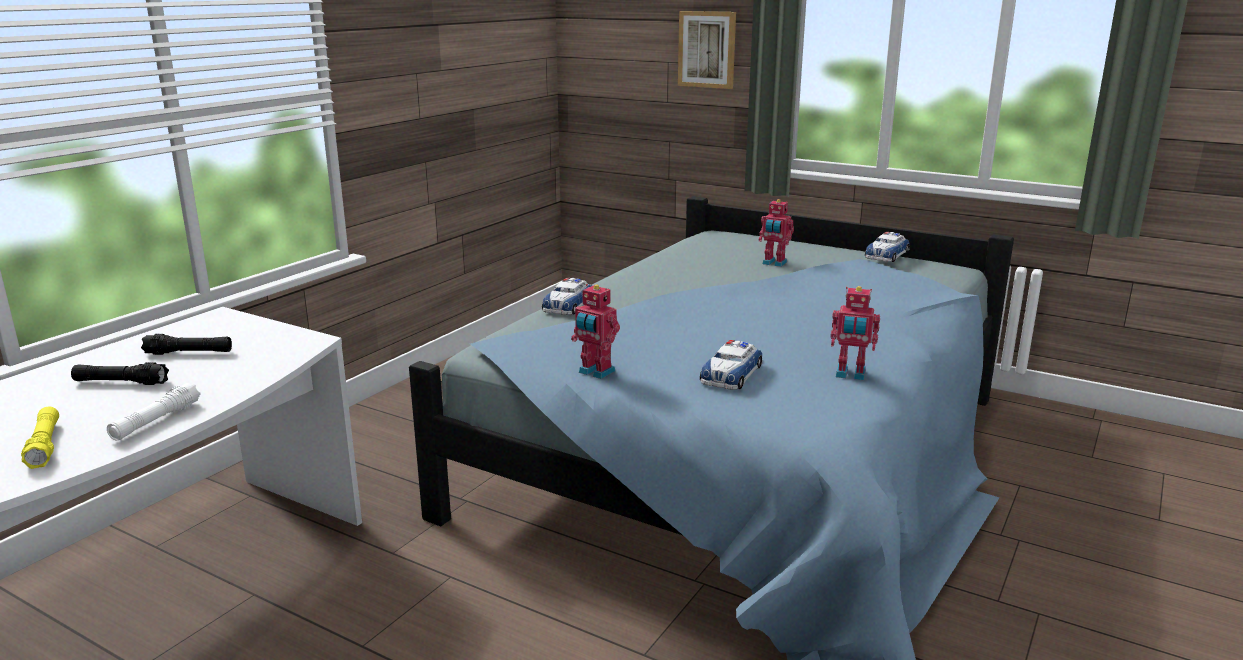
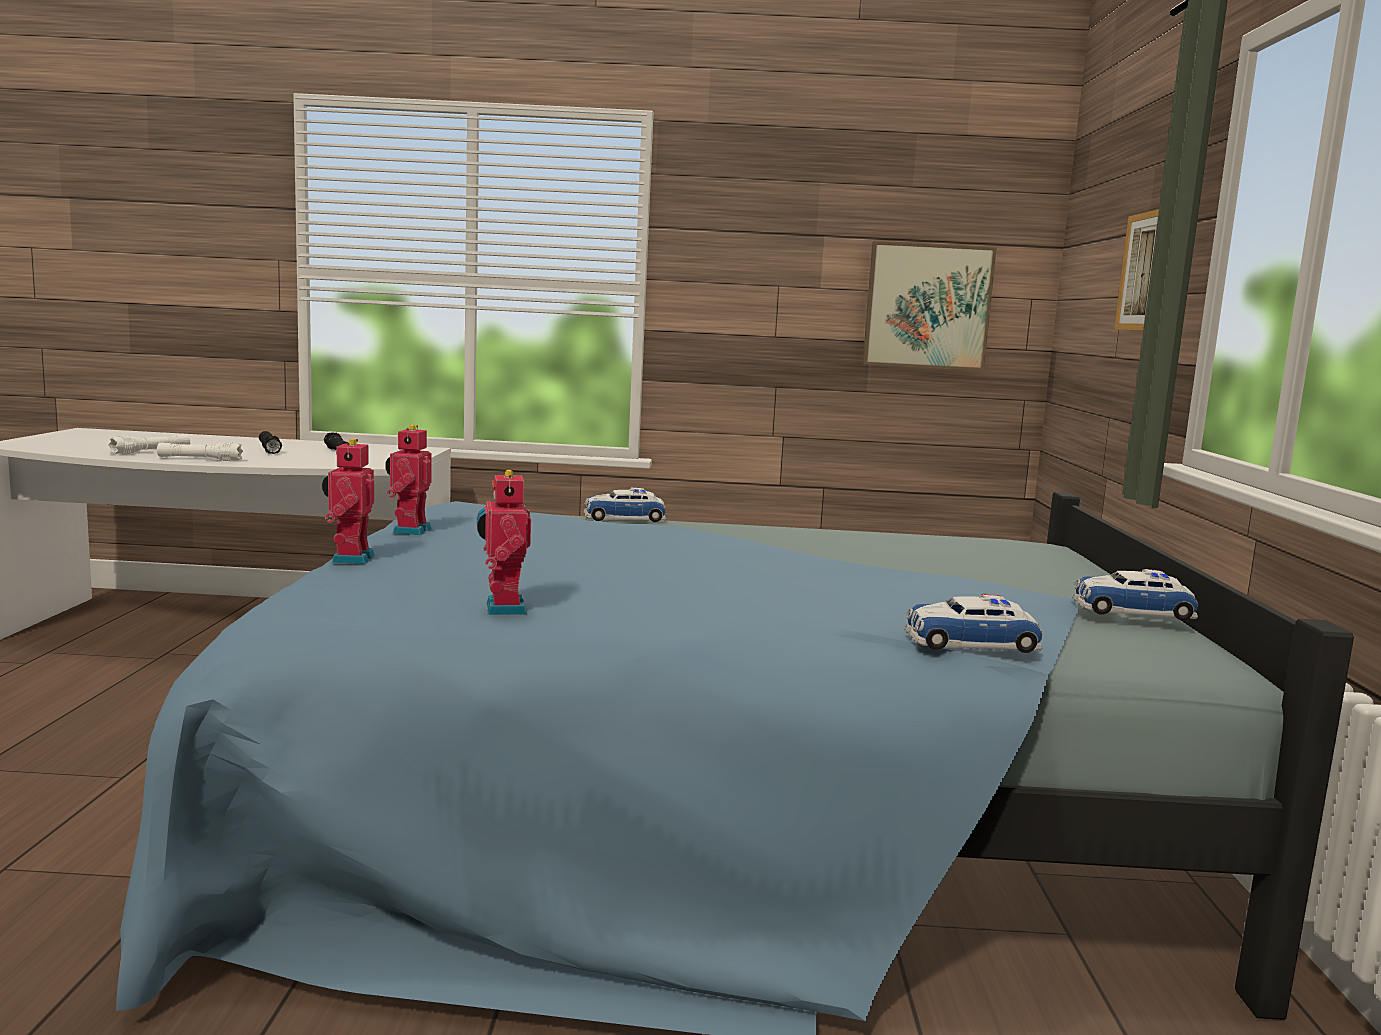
camera: 60 degrees right, 10 degrees down
(45, 446) = (151, 451): yellow flashlight -> white flashlight
(501, 74) = (927, 306): none -> picture
(731, 374) = (449, 566): toy car -> toy car (971, 641)
(774, 263) = (953, 569): toy robot -> toy robot (350, 558)

